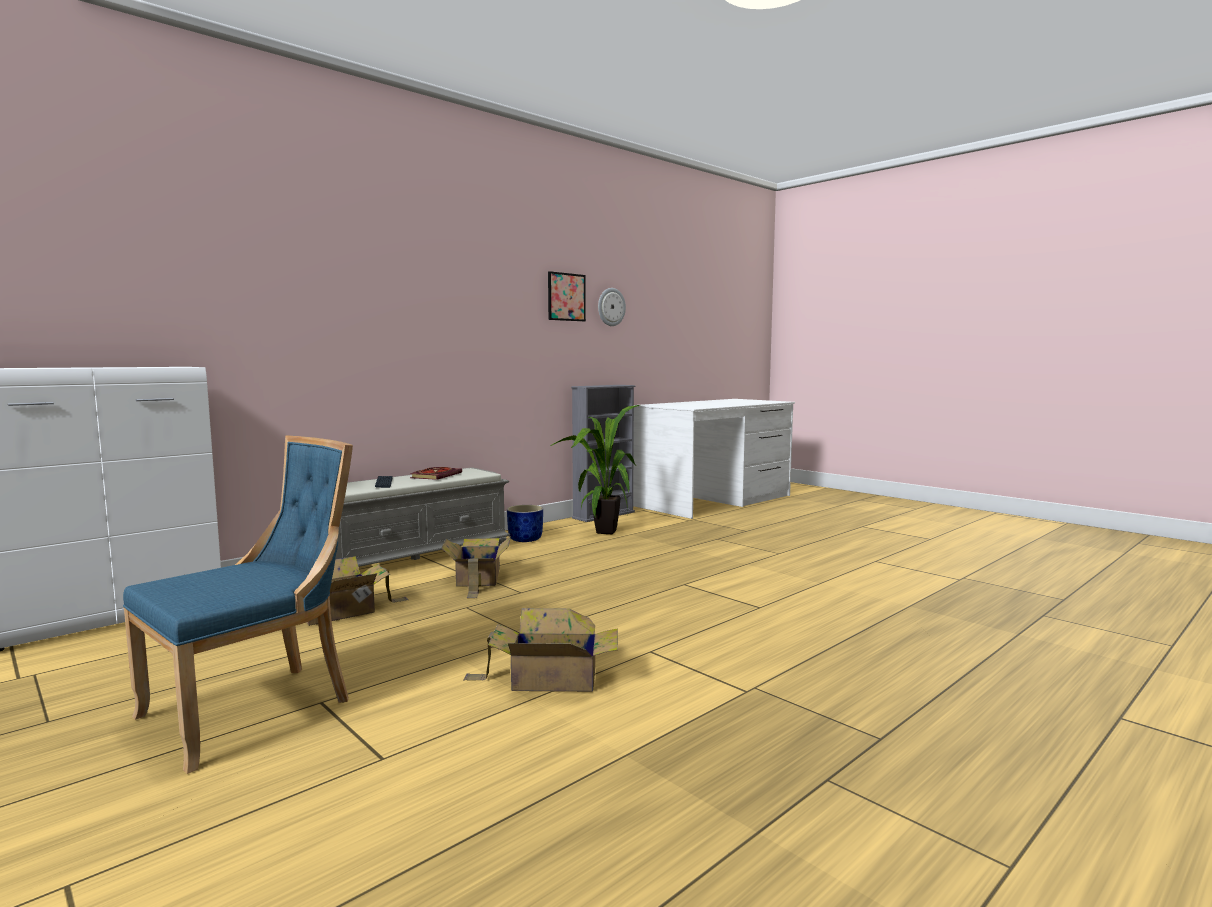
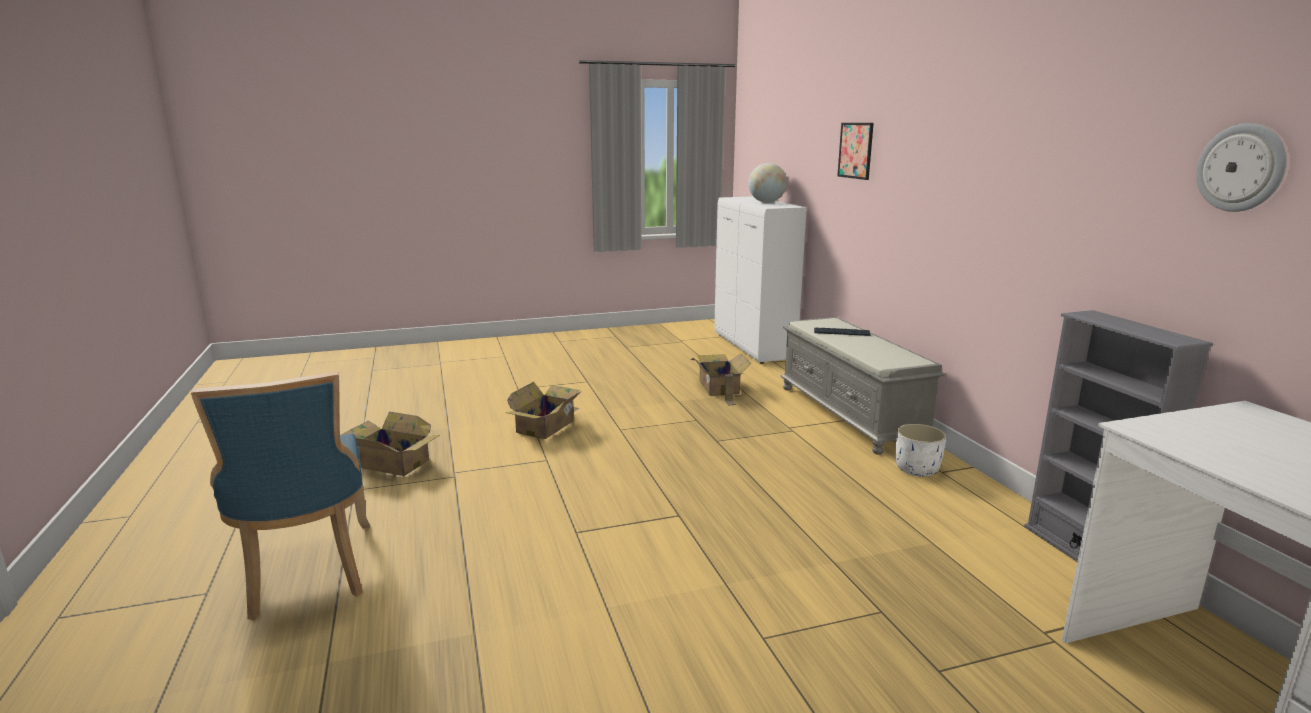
camera: 115 degrees right, 10 degrees up
(102, 367) = (766, 202): none -> globe
(255, 709) = (595, 372): blue chair -> blue chair (307, 573)
(436, 475) = (877, 348): book -> none
(477, 578) = (768, 430): cardboard box -> cardboard box (391, 462)
(525, 539) = (917, 470): blue planter -> white planter
(566, 297) = (1127, 148): picture -> picture (855, 150)
(601, 532) = (952, 524): potted plant -> none

